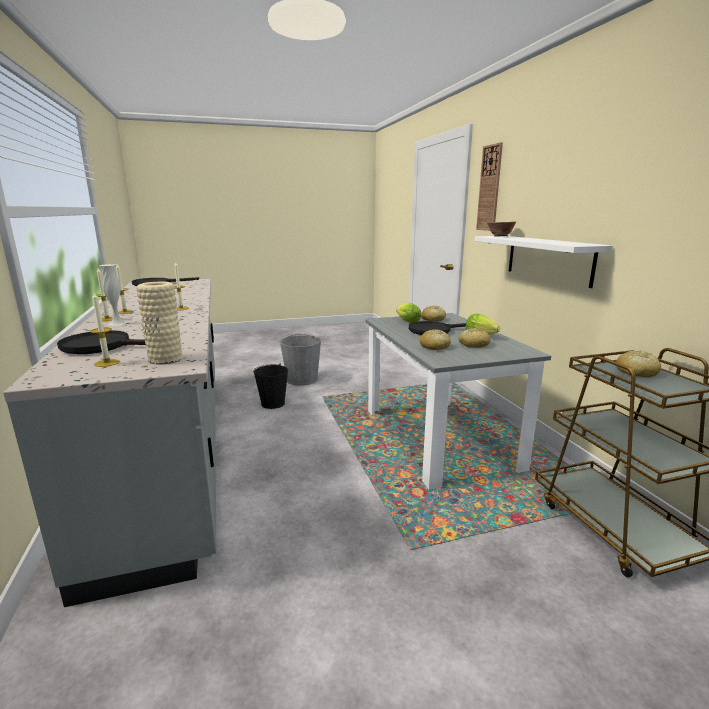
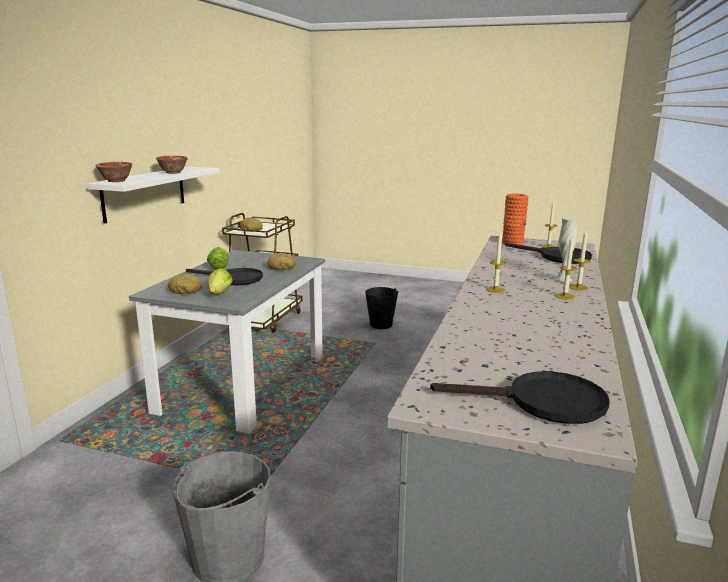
camera: 145 degrees left, 0 degrees up
(165, 359) = (512, 243): beige vase -> orange vase
(273, 403) = (342, 503): black bucket -> black bucket (380, 325)
(473, 344) = (251, 263): bread -> none
(489, 188) = (37, 122): wall clock -> none
(538, 240) = (173, 173): none -> bowl

